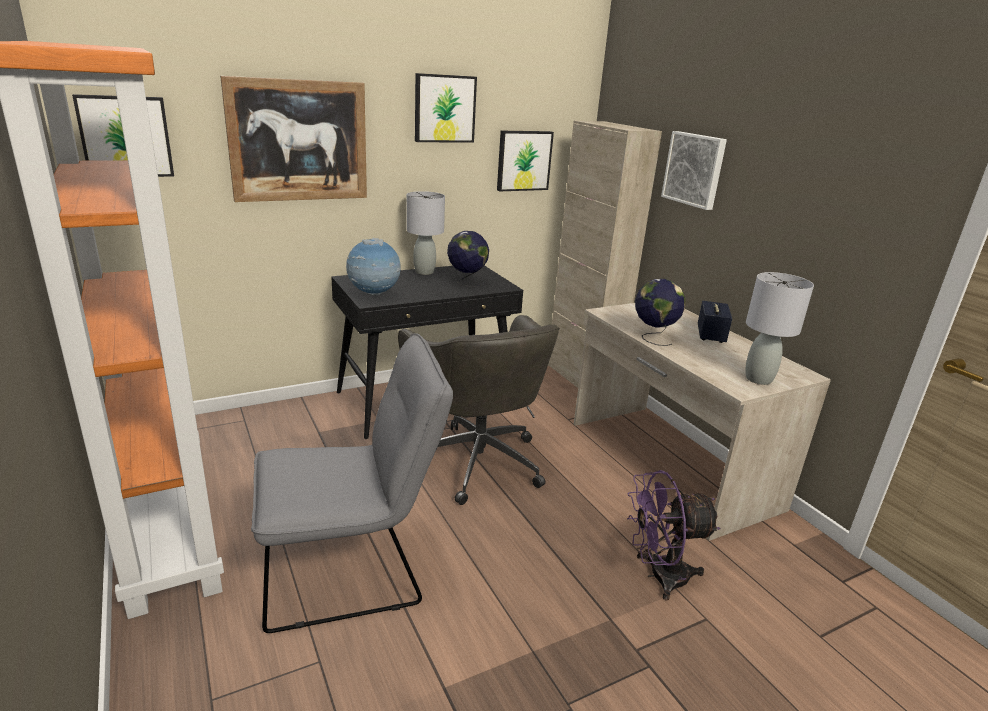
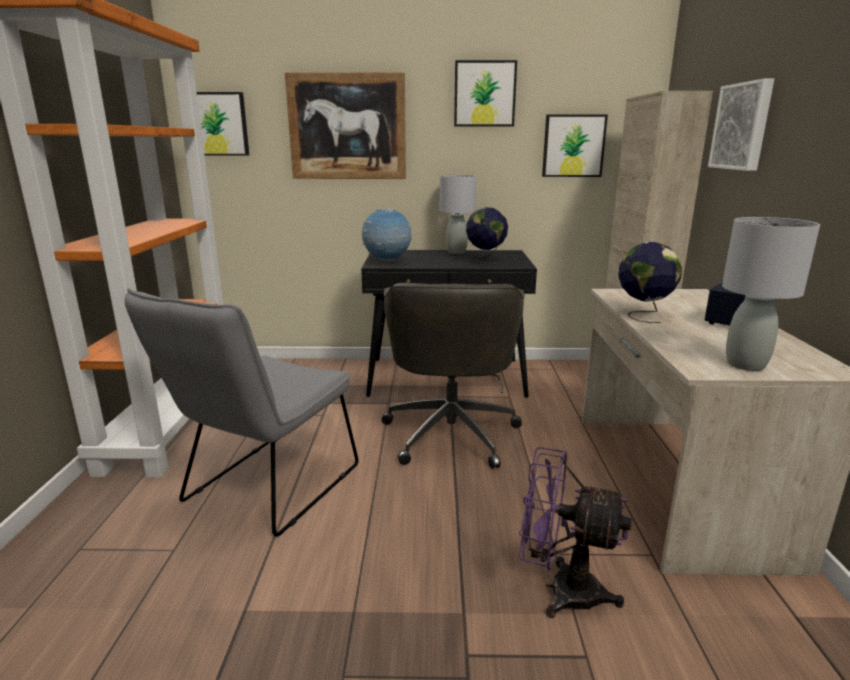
camera: 30 degrees right, 5 degrees down
(353, 569) = (265, 489): grey chair -> grey chair turned 105 degrees clockwise

